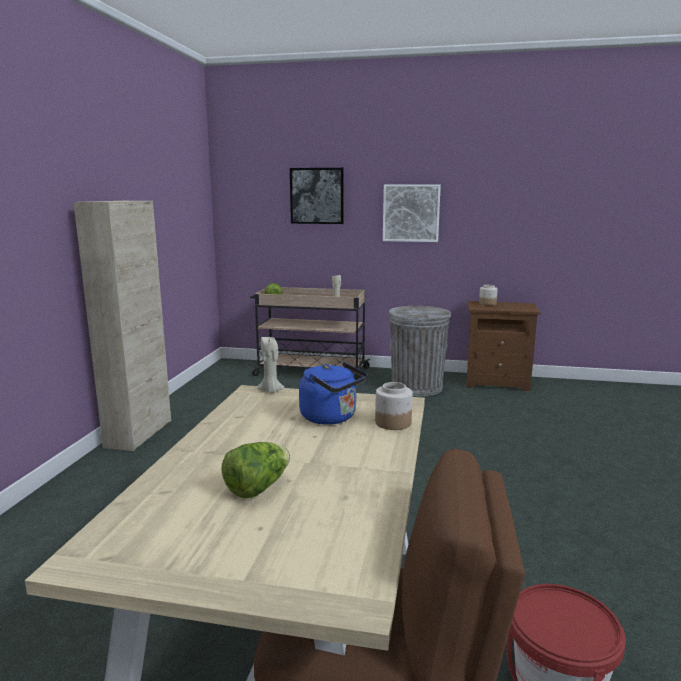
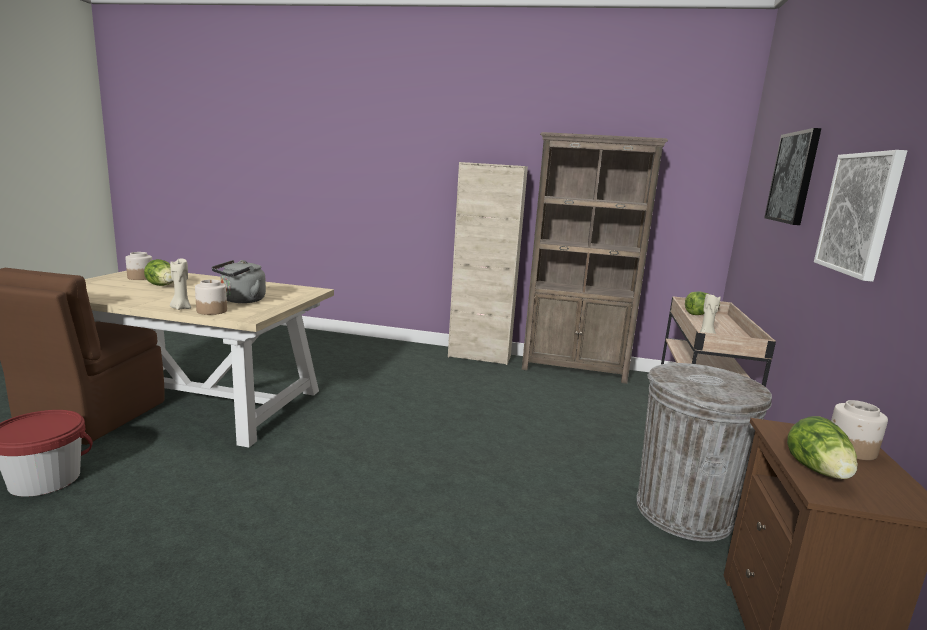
camera: 90 degrees right, 0 degrees up
(178, 534) = (140, 277): none -> jar
(192, 394) = (574, 370): none -> brown bookcase
(271, 391) = (313, 293): beige candle -> beige candle (181, 308)
(331, 418) = (241, 300): blue kettle -> grey kettle
(514, 308) = (818, 472): none -> lettuce

